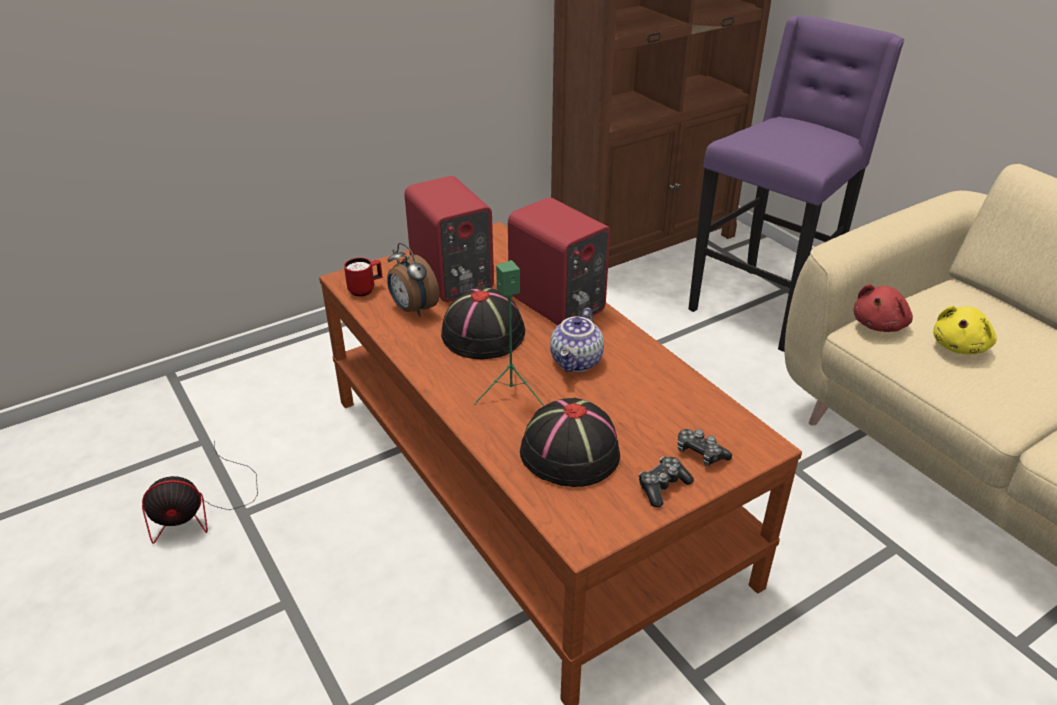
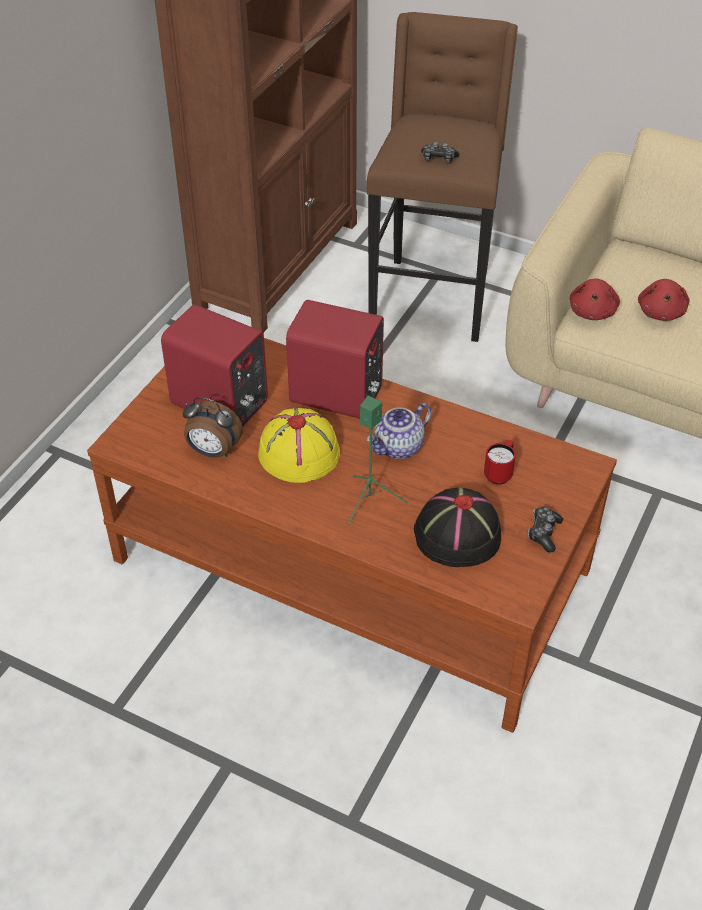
camera: 30 degrees left, 10 degrees up
(201, 509) = (71, 725): fan -> none
(366, 290) = (149, 447): red mug -> red mug (499, 473)
(484, 334) = (299, 452): black hat -> yellow hat
(577, 362) = (399, 448): teapot -> teapot turned 60 degrees clockwise
(700, 453) = (550, 492): game controller -> game controller (438, 158)
(764, 306) = (432, 297): purple stool -> brown stool
(960, 346) = (661, 311): yellow plush toy -> red plush toy

